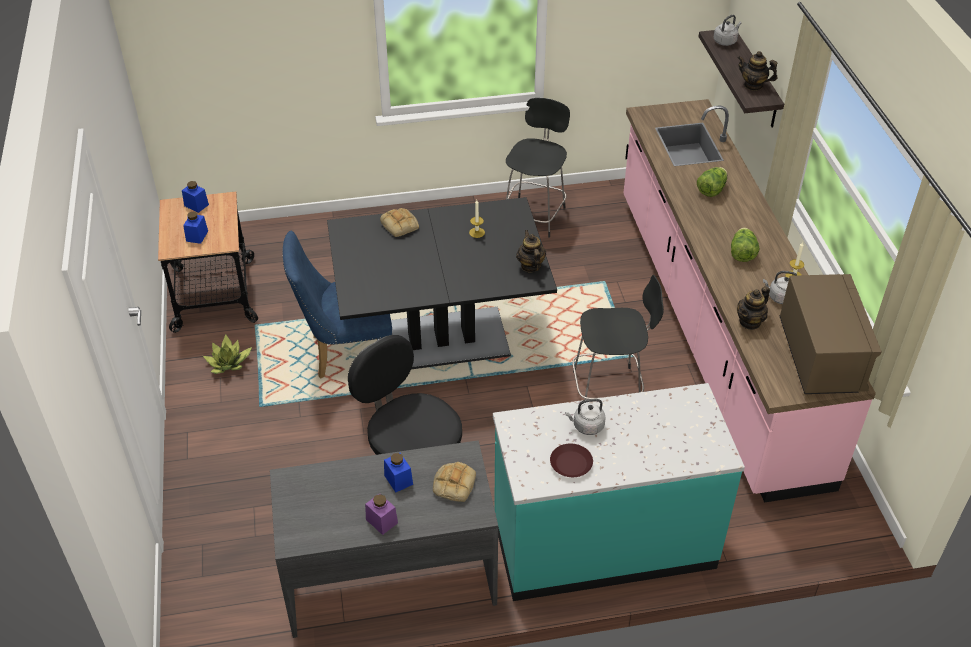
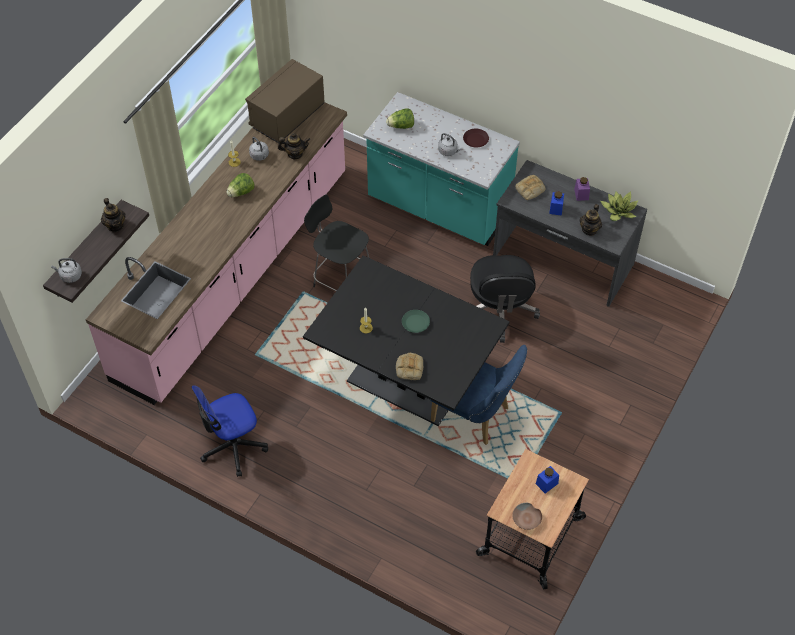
camera: 140 degrees left, 10 degrees up
(196, 205) = (527, 519): blue jar -> brown bowl
(229, 363) = (559, 463): potted plant -> potted plant (618, 211)
(433, 261) = (416, 323): none -> green plate
(530, 266) = (360, 280): teapot -> teapot (589, 230)
(534, 215) = (233, 446): black stool -> office chair
(711, 190) = (195, 244): lettuce -> lettuce (401, 126)

